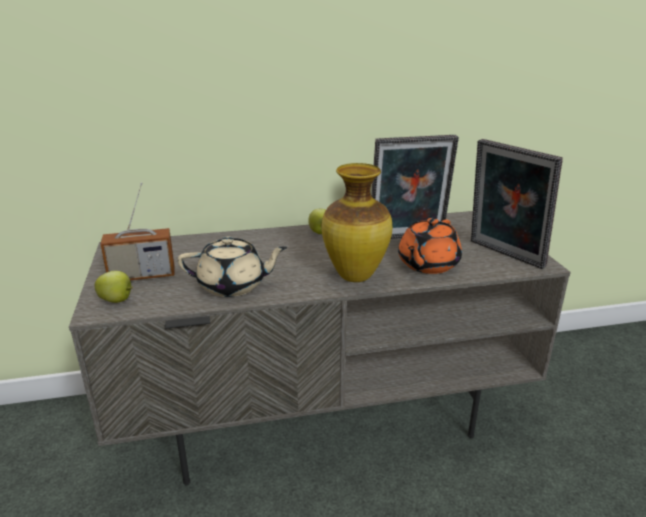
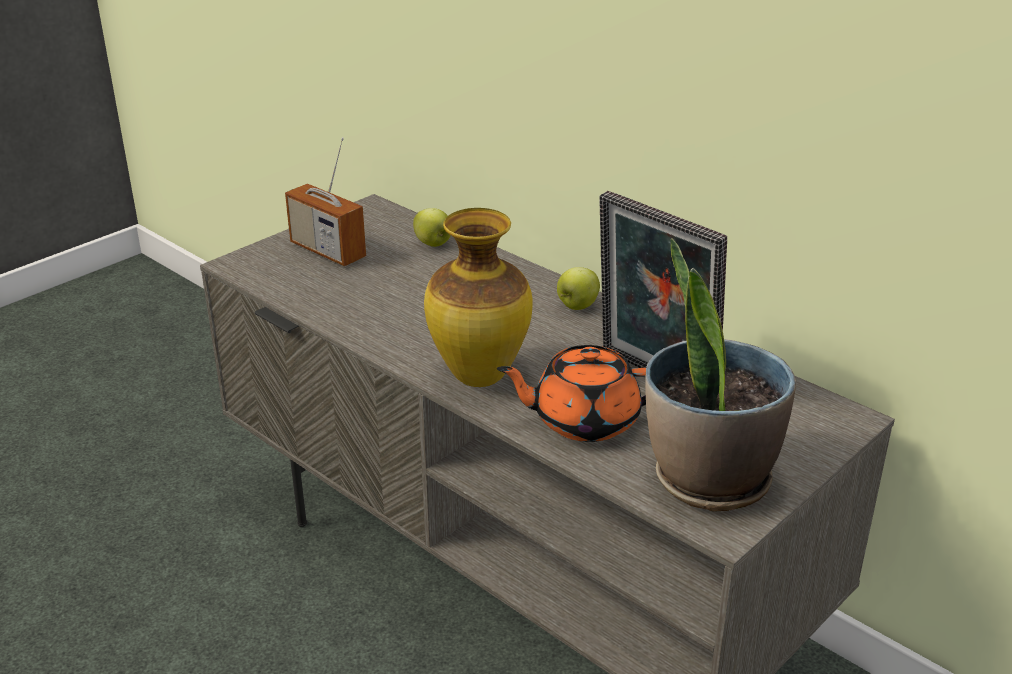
camera: 55 degrees right, 5 degrees up
(117, 300) = (266, 263): apple -> apple (433, 244)
(233, 285) = (364, 309): beige teapot -> none
(503, 255) = (708, 479): picture frame -> potted plant

